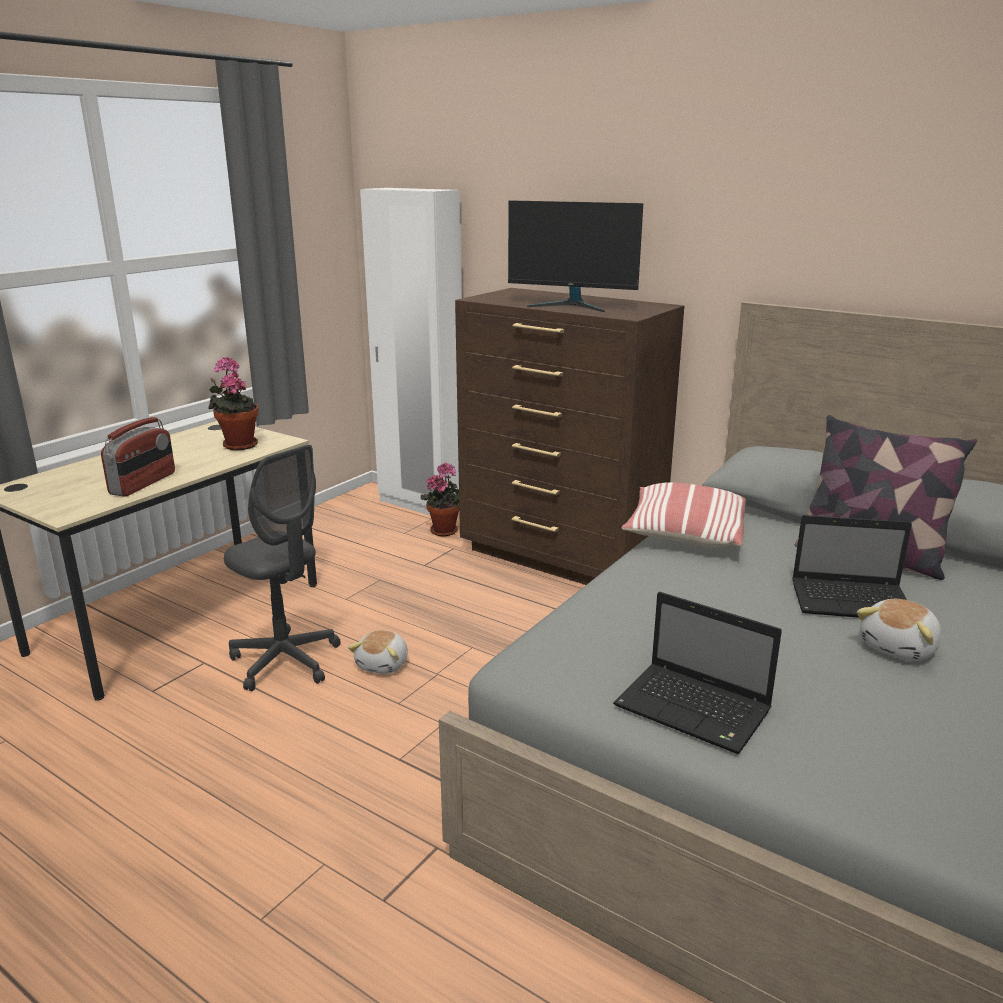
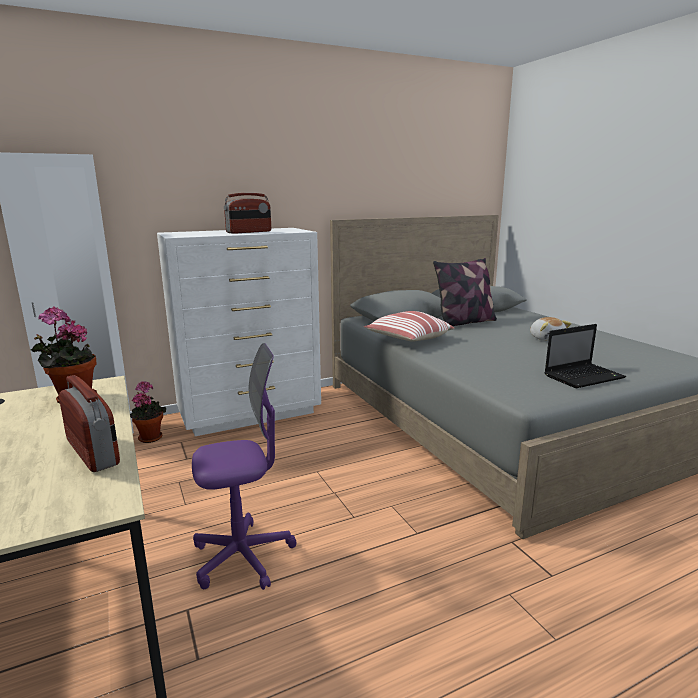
camera: 60 degrees left, 5 degrees down
(285, 661) = (243, 557): grey office chair -> purple office chair
(383, 664) = (300, 510): plush toy -> none
(560, 557) = (250, 413): brown dresser -> white dresser
(572, 305) = (249, 232): monitor -> radio
(853, 602) = (504, 334): laptop -> none

